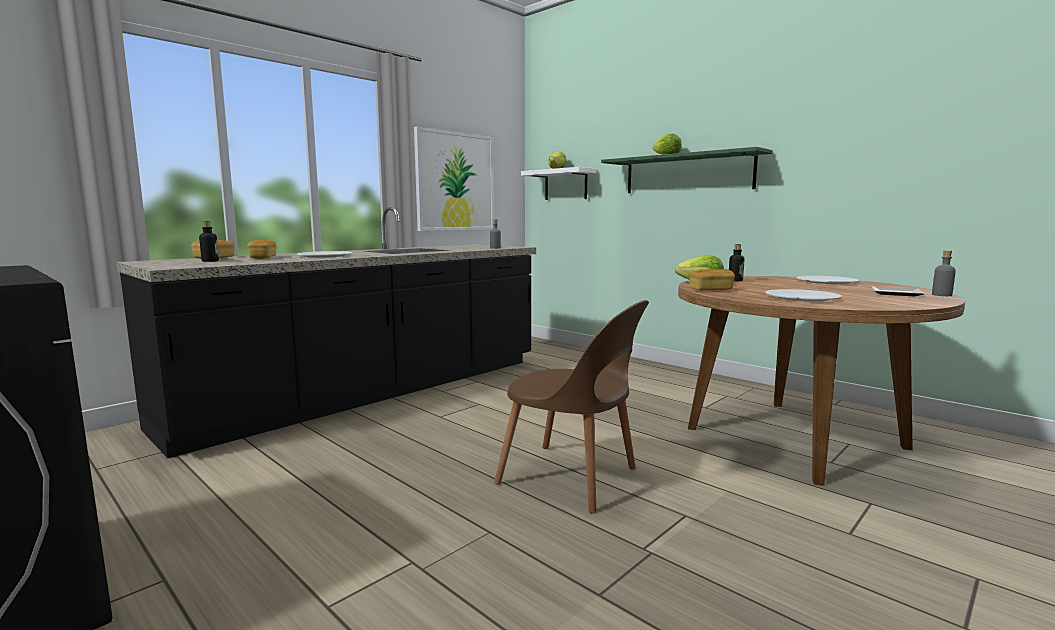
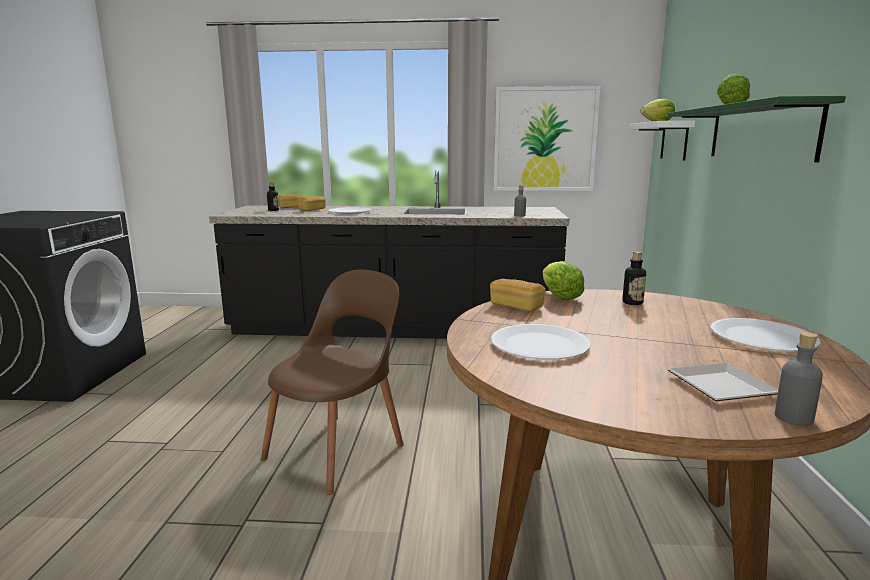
camera: 50 degrees right, 5 degrees up
(572, 478) = (338, 449): brown chair -> brown chair turned 135 degrees counterclockwise

